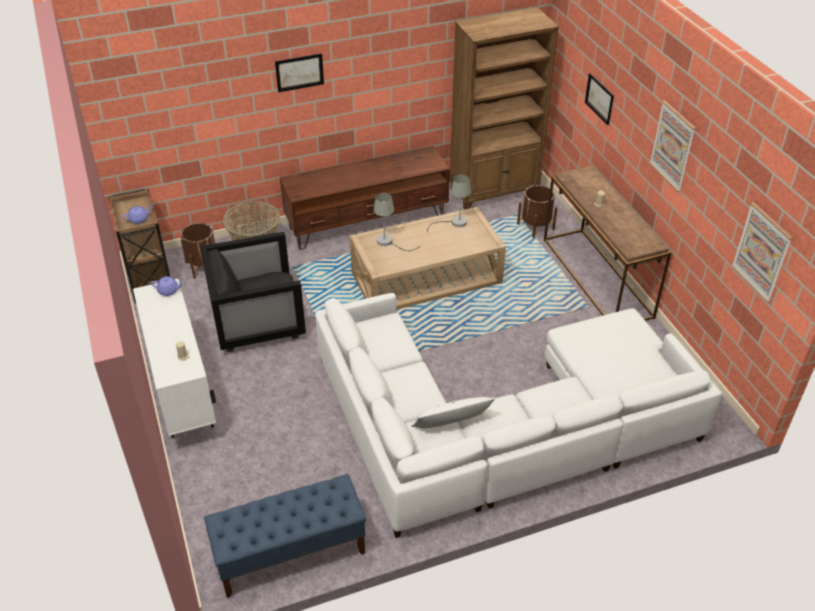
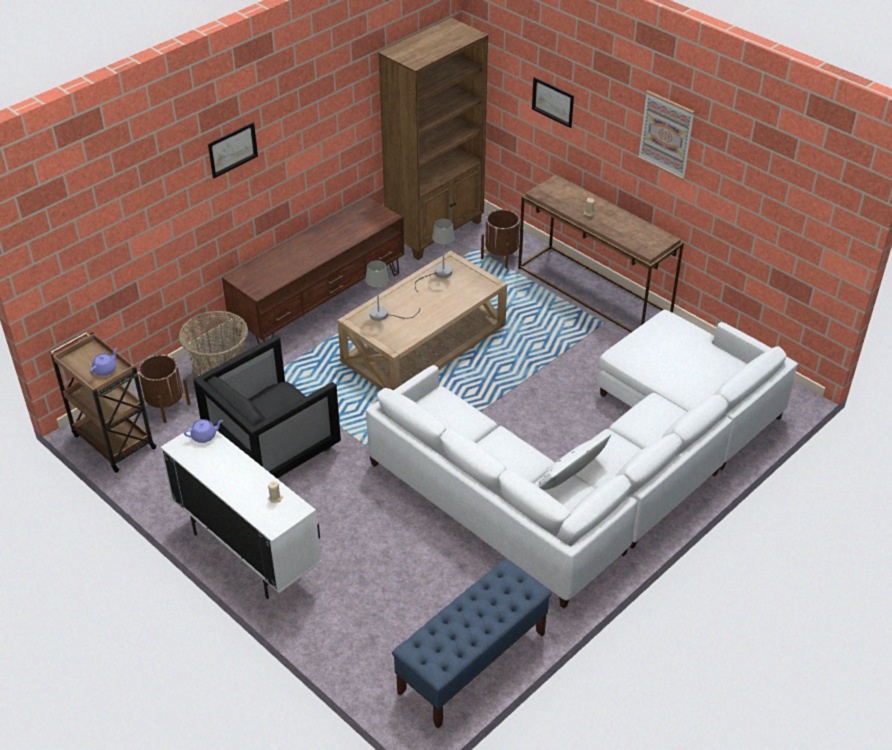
camera: 25 degrees left, 0 degrees up
(761, 252) = (799, 216): picture -> none

